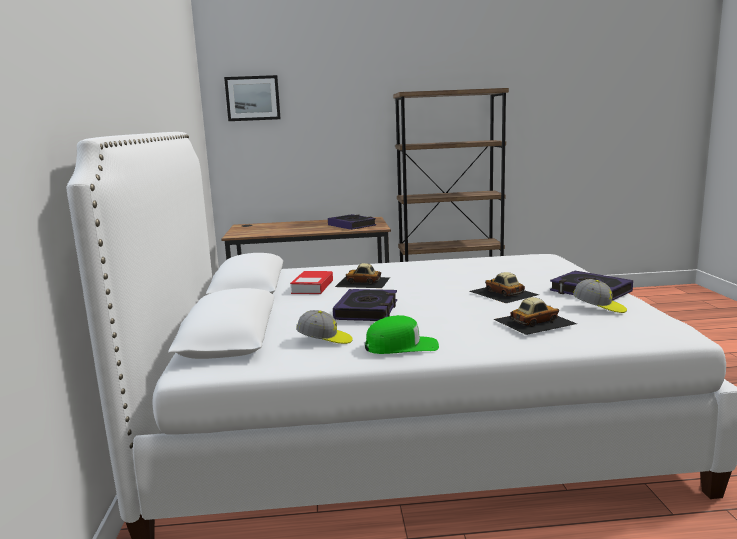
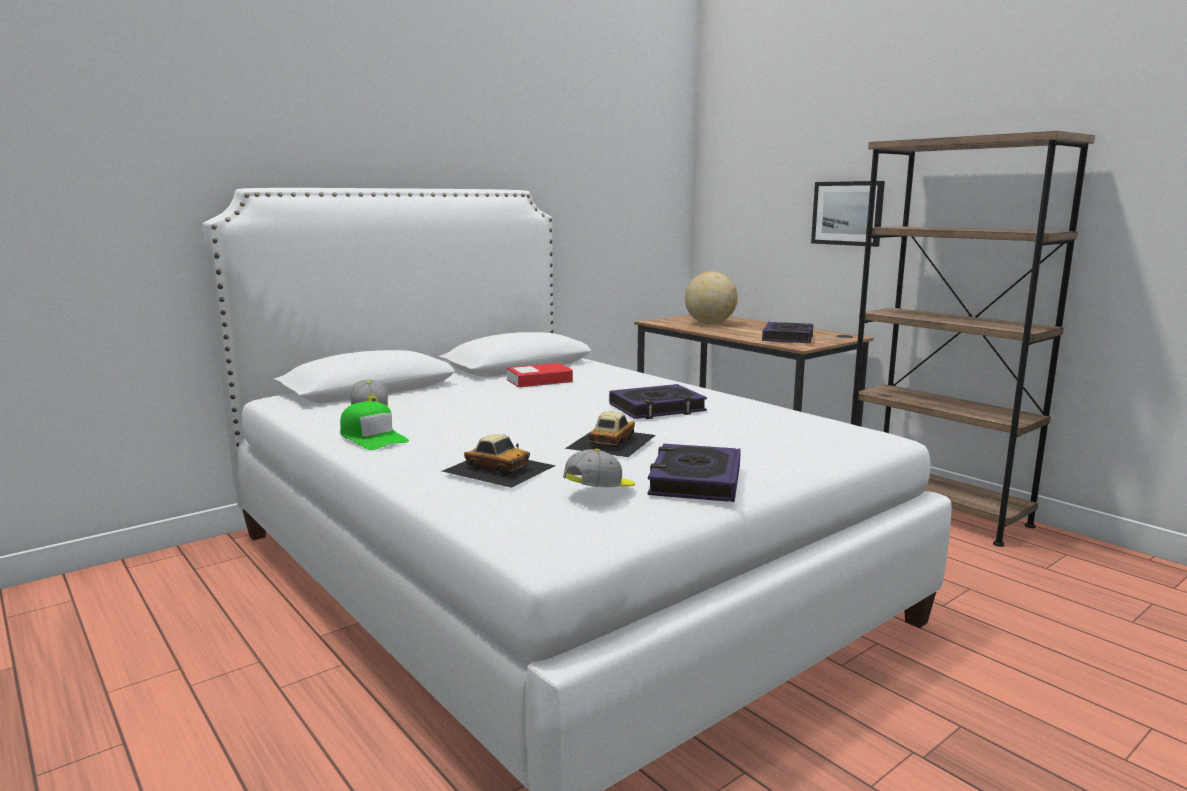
camera: 55 degrees right, 0 degrees up
(253, 98) = (743, 152): picture -> picture (847, 213)
(274, 229) = (709, 323): none -> globe
(363, 282) = (584, 390): toy car -> none
(367, 310) = (475, 408): book -> book (657, 408)
(599, 308) = (600, 490): cap -> cap turned 135 degrees counterclockwise

